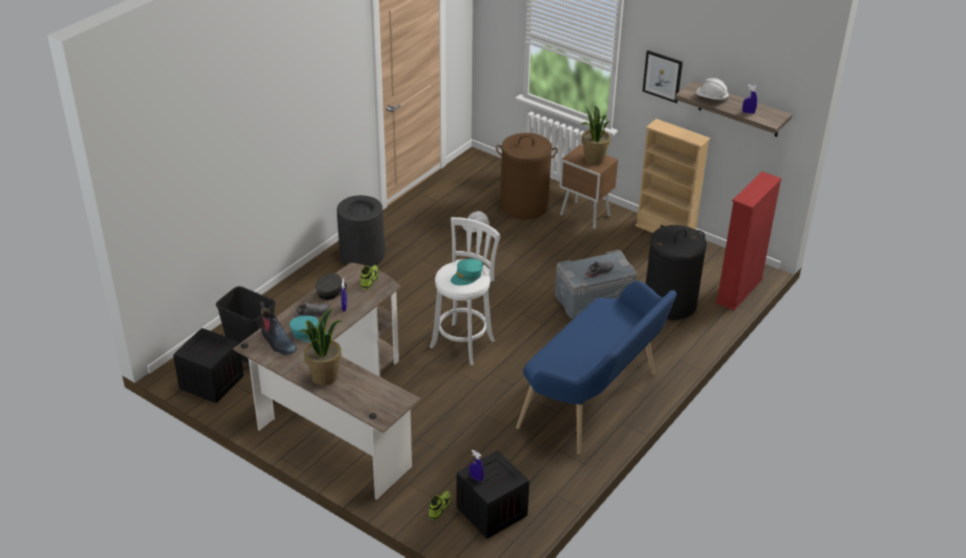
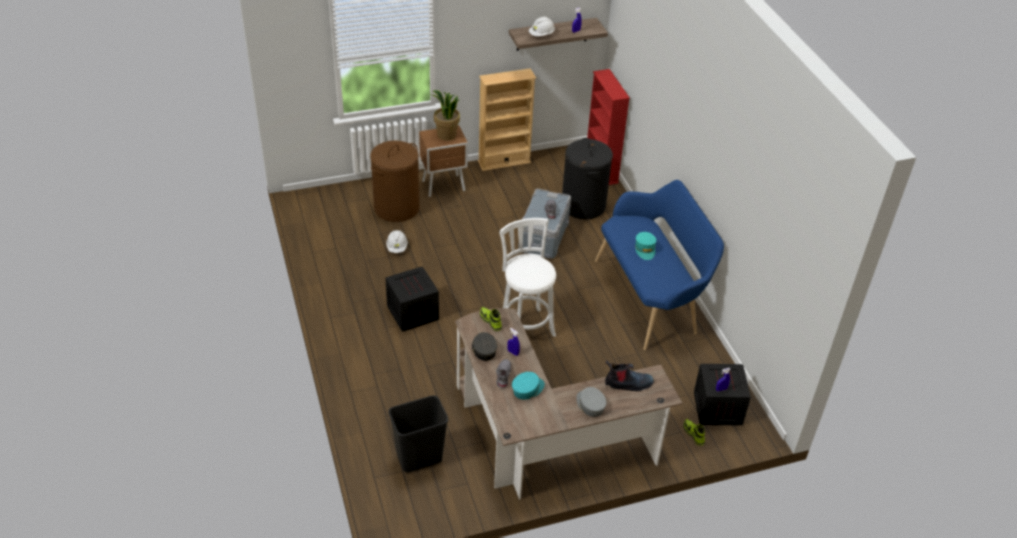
camera: 55 degrees left, 5 degrees up
(211, 383) = (431, 503): crate -> crate (413, 313)
(277, 342) = (521, 413): boot -> boot (628, 384)
(324, 376) = (590, 405): potted plant -> grey cap
(362, 255) = (357, 326): black trash can -> none
(467, 276) = (536, 268): turquoise cap -> turquoise cap (645, 249)
(662, 76) = (480, 37): picture -> none

